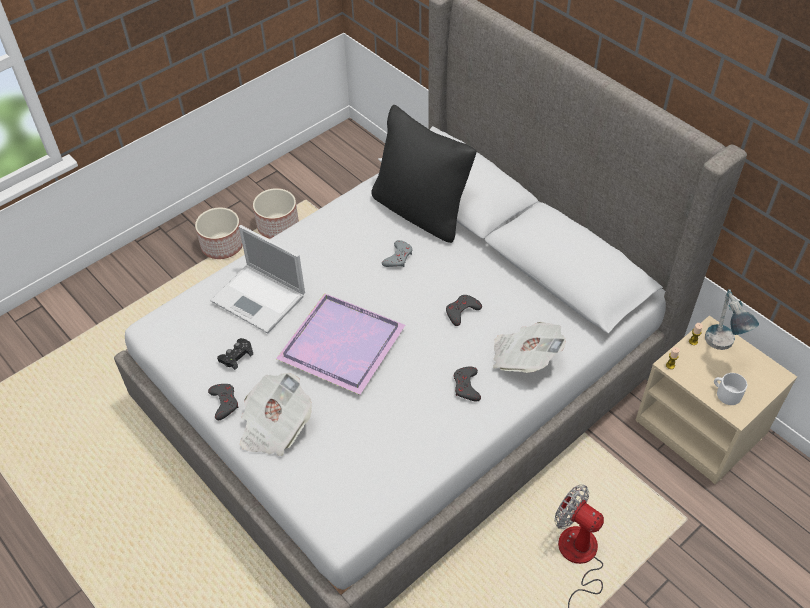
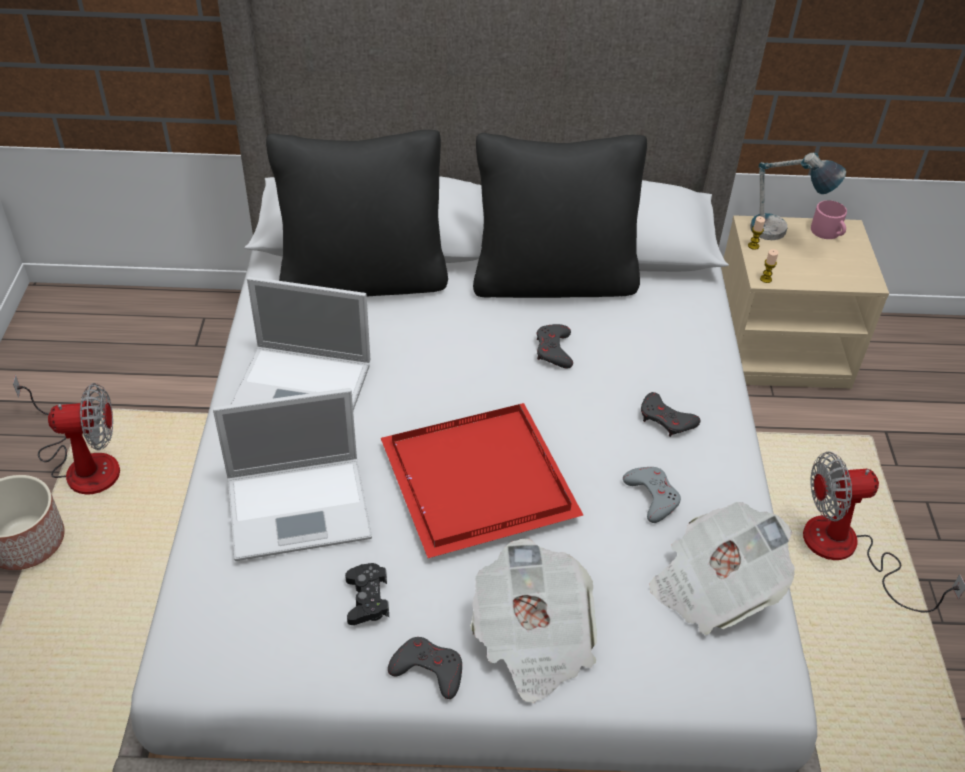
camera: 50 degrees left, 5 degrees down
(278, 225) = (83, 463): planter -> fan
(328, 247) = (304, 387): none -> laptop
(341, 342) = (474, 479): purple tray -> red tray
(398, 257) = (407, 342): grey game controller -> grey game controller (652, 496)
(513, 276) = (553, 280): none -> black pillow
(524, 358) = (676, 349): newspaper -> newspaper (714, 587)
(726, 393) = (836, 271): white mug -> none
(758, 368) = (828, 232): none -> pink mug

